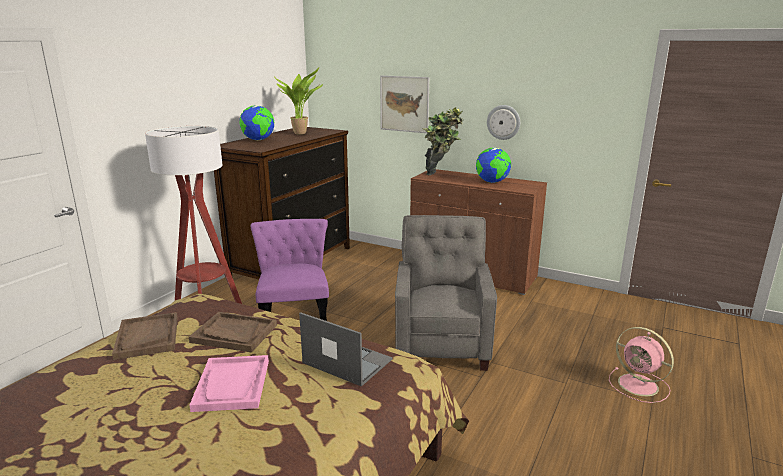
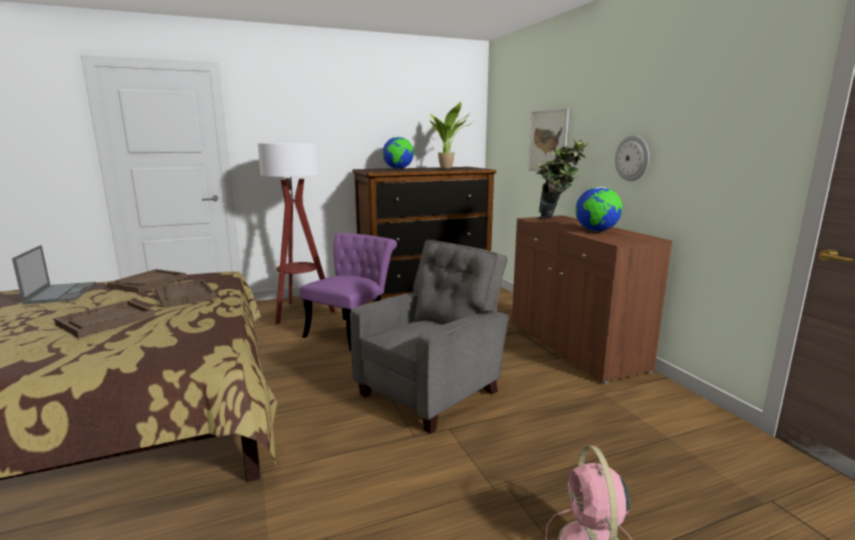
camera: 40 degrees right, 5 degrees down
(232, 385) = (106, 320): pink tray -> brown tray
(346, 361) = (188, 334): laptop -> laptop (61, 293)

